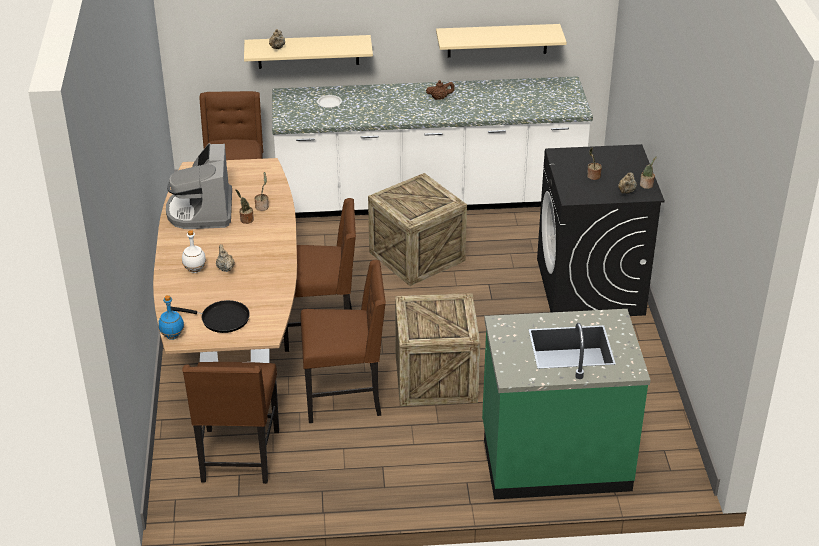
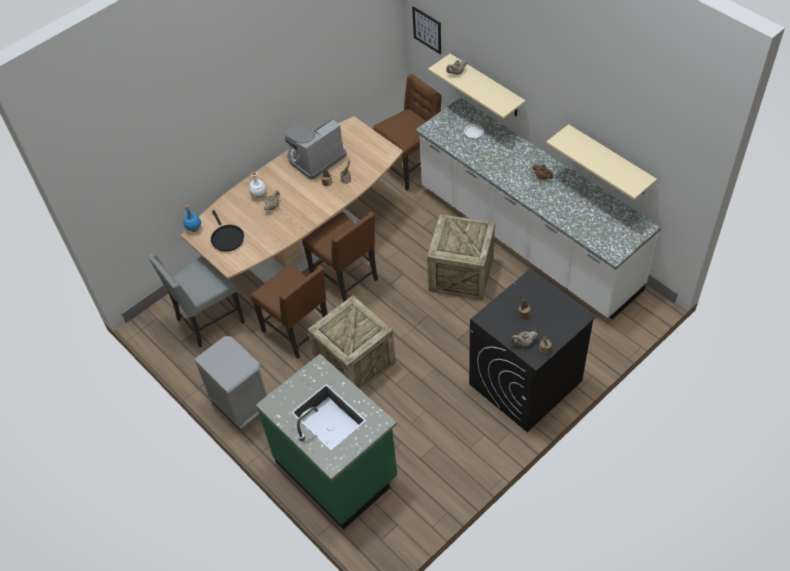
camera: 55 degrees right, 15 degrees up
(203, 27) = (427, 30): none -> picture
(239, 458) = (208, 321): brown chair -> grey chair
(390, 489) = (242, 405): none -> grey nightstand

